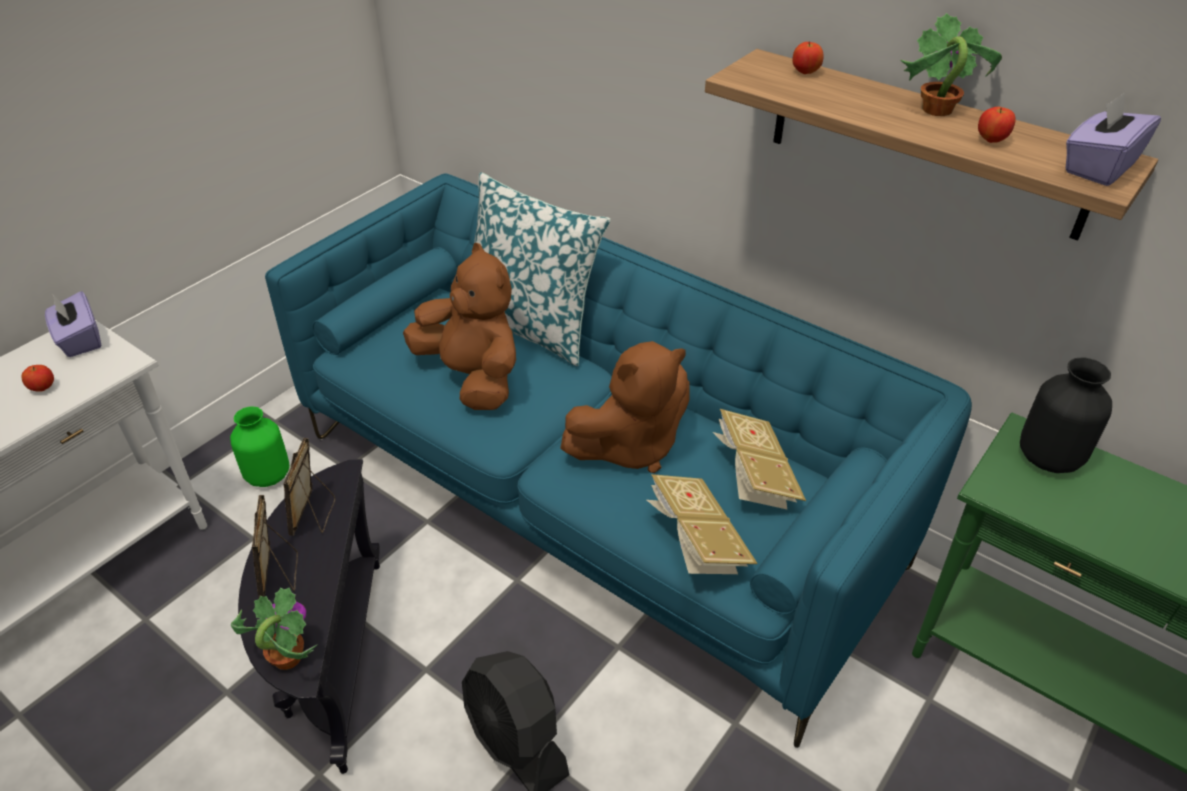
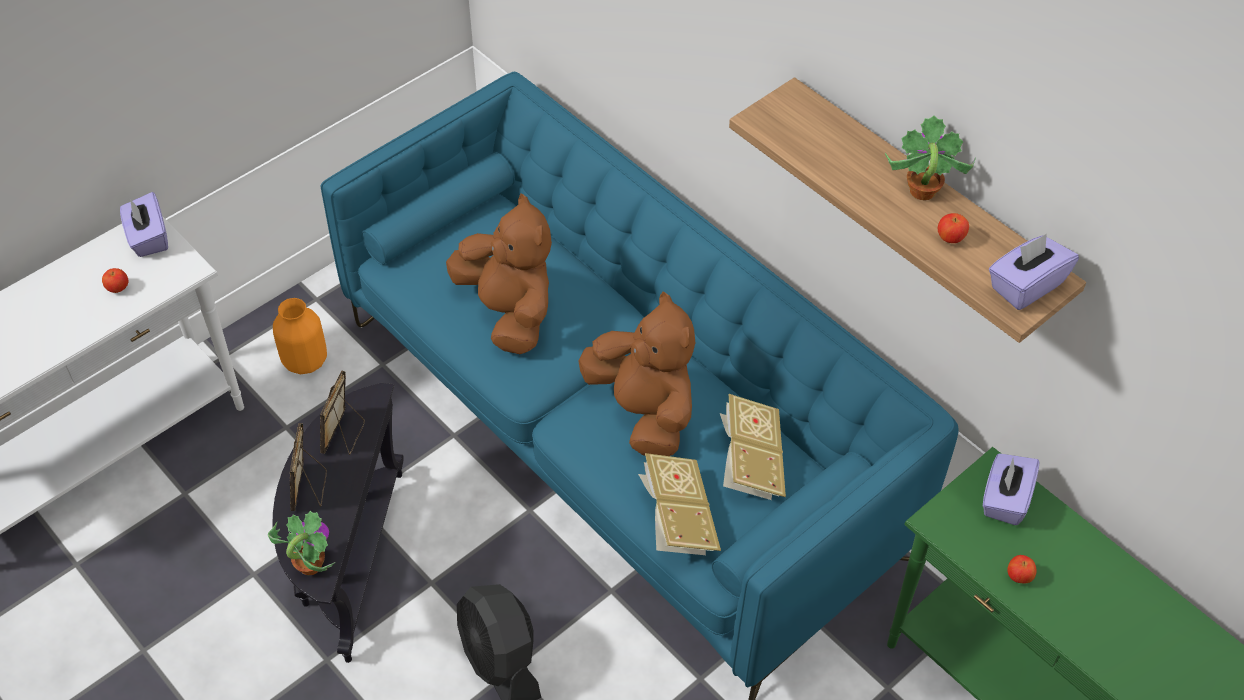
camera: 10 degrees right, 10 degrees up
(269, 475) = (306, 361): green vase -> orange vase
(531, 325) = (579, 257): pillow -> none
(630, 446) = (643, 411): brown plush toy -> brown plush toy turned 105 degrees counterclockwise
(805, 72) = (825, 121): apple -> apple (1019, 577)
(1049, 458) = (1004, 500): black vase -> purple tissue box

